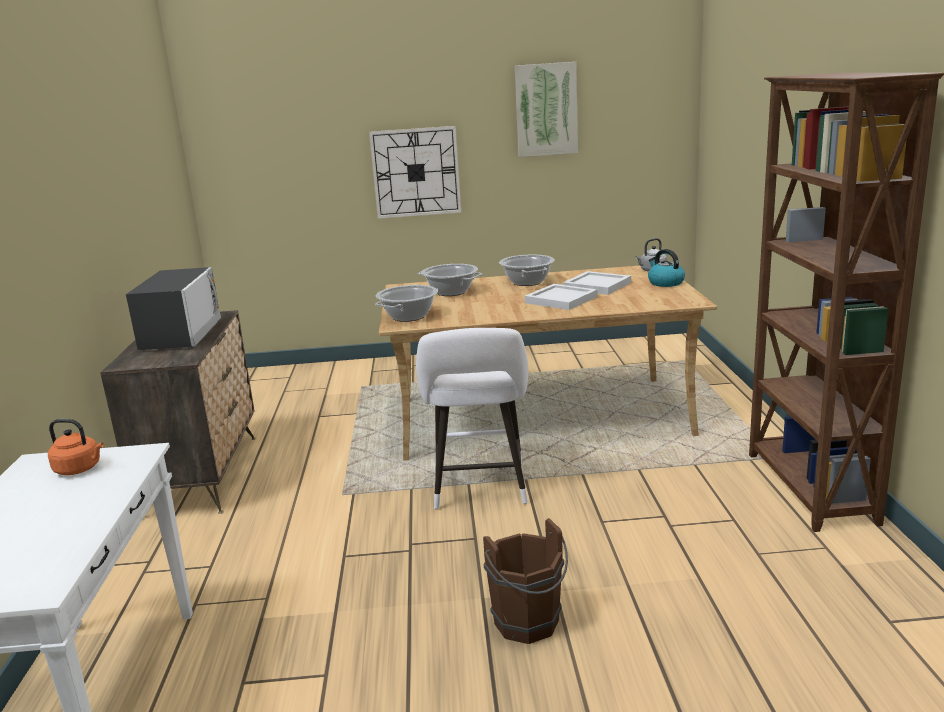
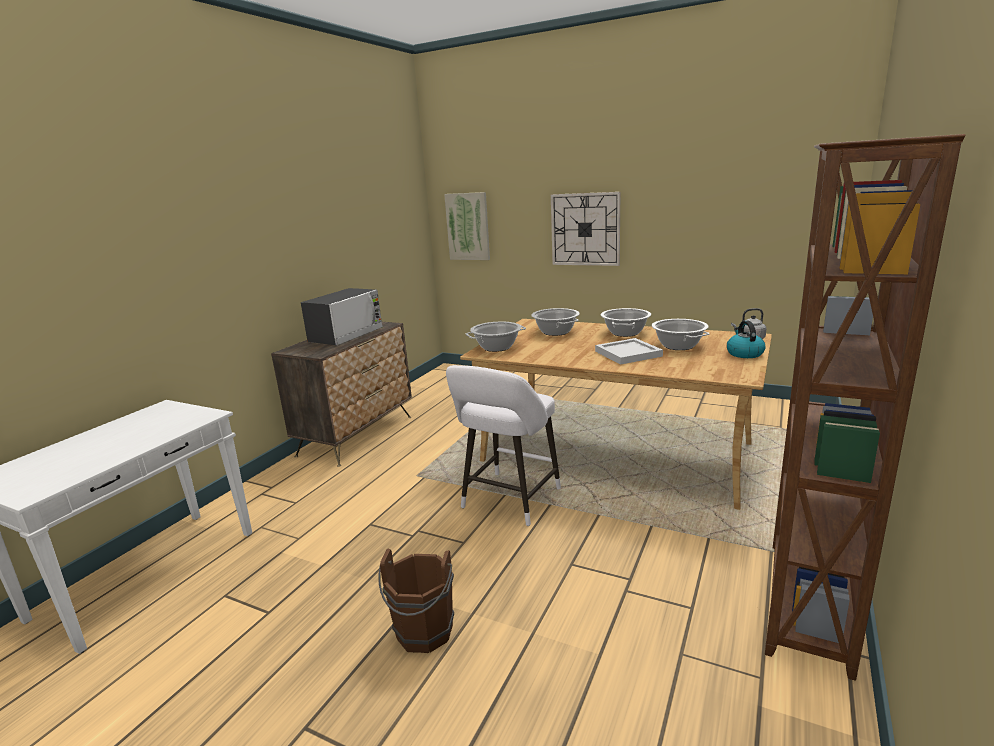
camera: 30 degrees right, 0 degrees up
(80, 469) = (169, 417): orange kettle -> none
(546, 110) = (703, 179): picture -> picture (468, 226)
(598, 285) = (679, 346): white tray -> cooking pot

